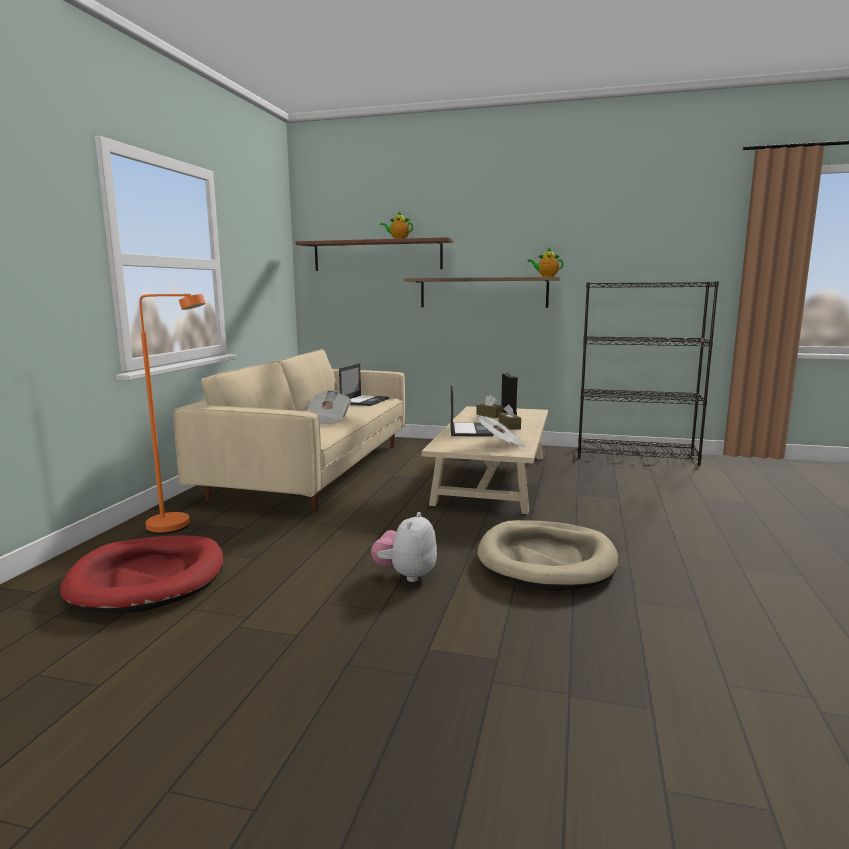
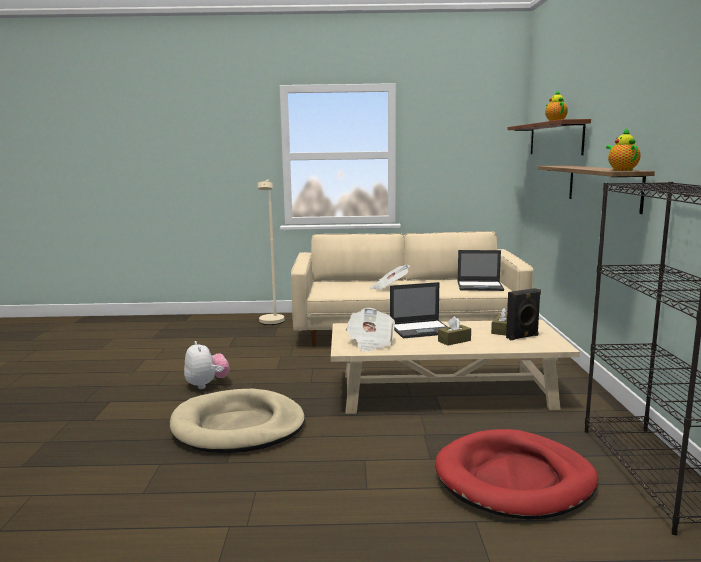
camera: 75 degrees right, 0 degrees up
(148, 578) = (199, 333): red dog bed -> red dog bed (514, 479)
(179, 526) = (272, 323): orange floor lamp -> beige floor lamp
(406, 575) = (207, 385): plush toy -> plush toy turned 60 degrees clockwise

